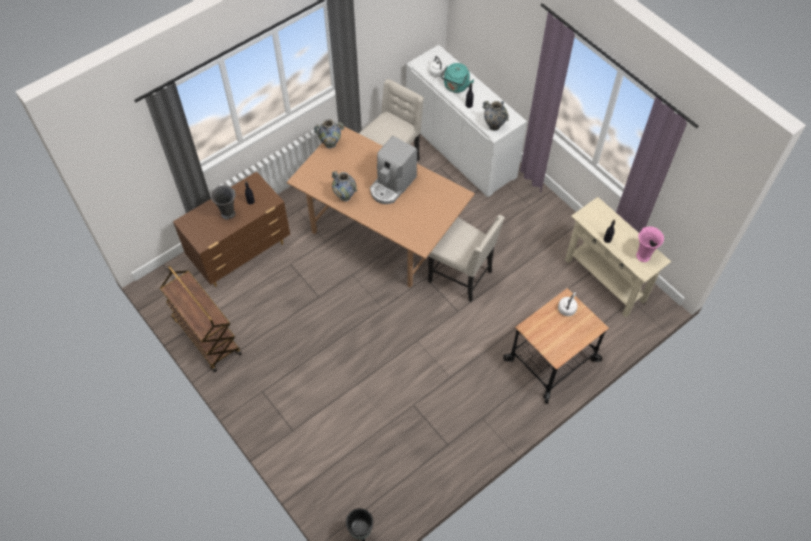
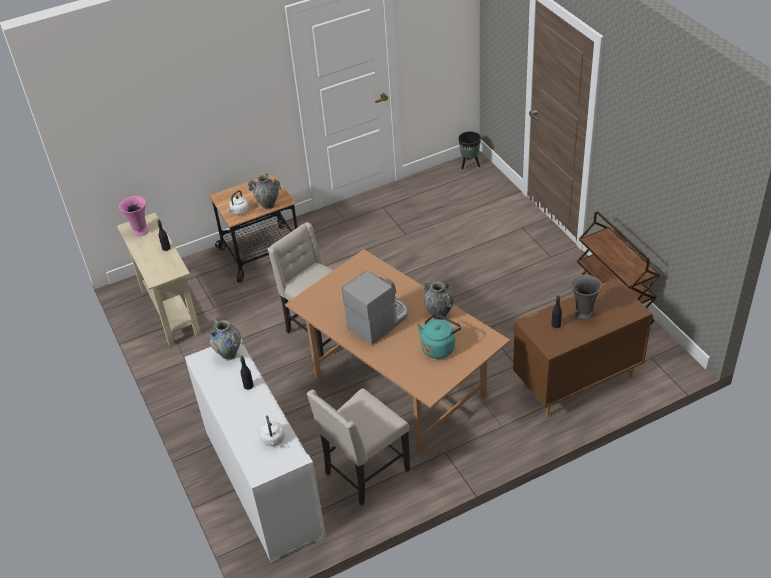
camera: 165 degrees left, 15 degrees down
(330, 144) = (447, 379): vase -> vase (268, 205)
(455, 87) = (255, 414): turquoise kettle -> turquoise kettle (439, 347)

